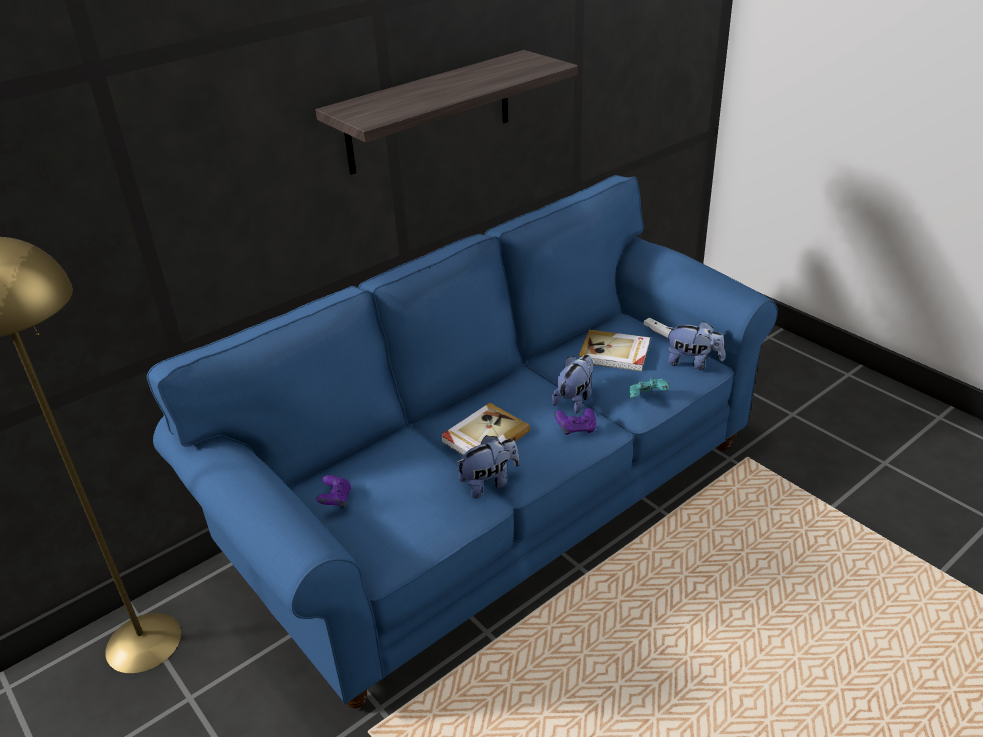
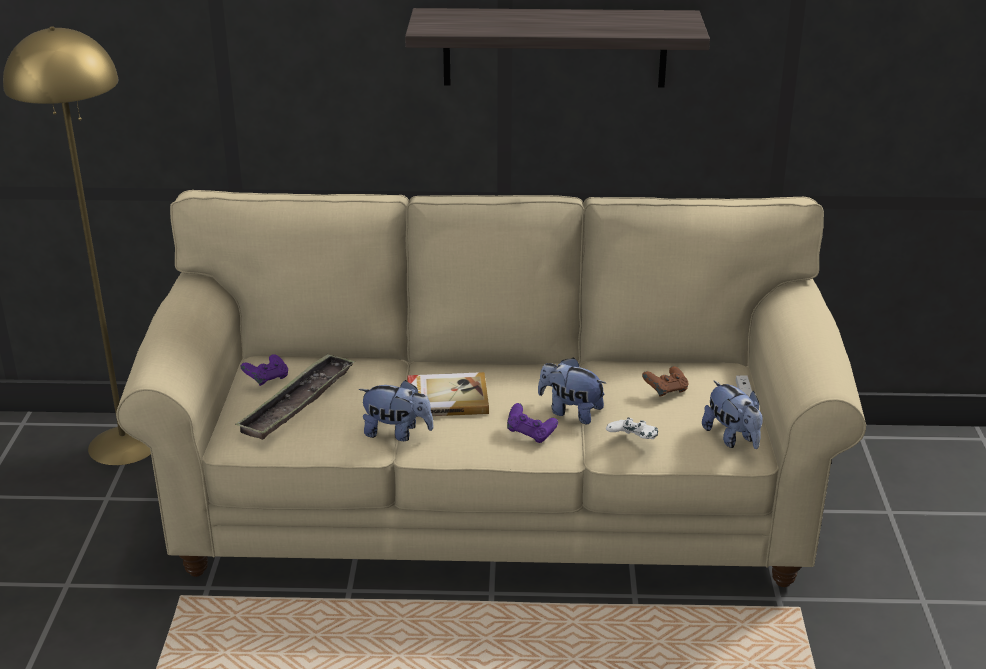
camera: 40 degrees right, 5 degrees down
(388, 504) = (297, 402): none -> tray
(498, 503) = (493, 502): blue sofa -> beige sofa
(575, 399) = (570, 412): plush toy -> plush toy turned 135 degrees counterclockwise
(615, 353) = (665, 391): book -> brown game controller
(647, 397) = (632, 441): turquoise game controller -> white game controller

